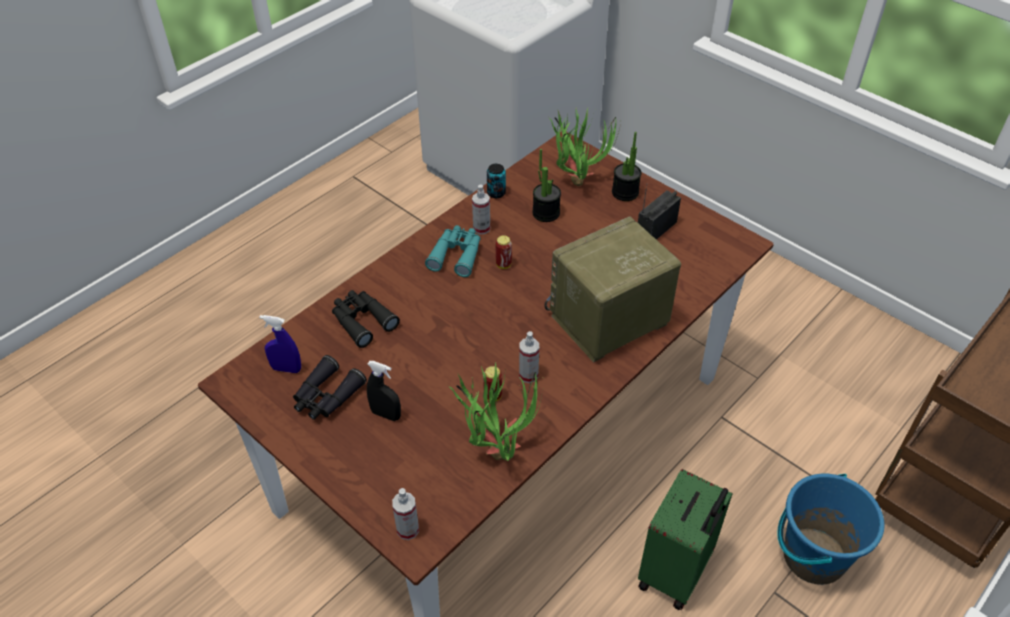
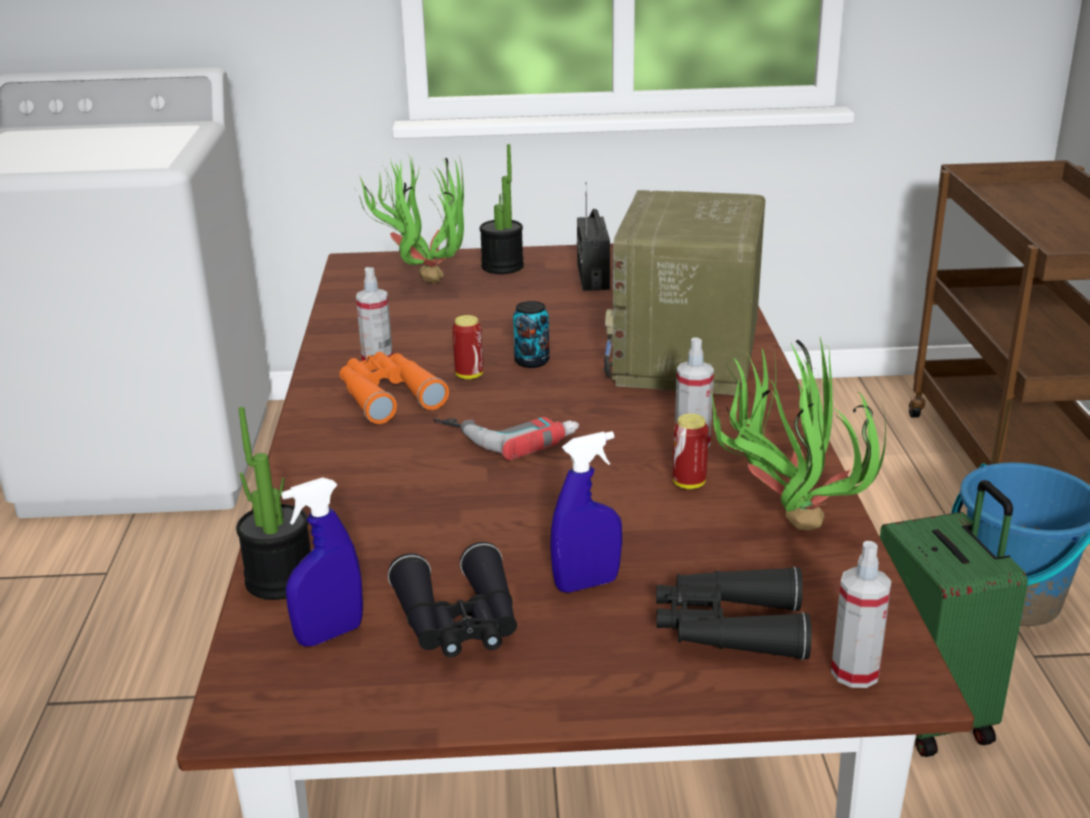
camera: 45 degrees left, 20 degrees down
(362, 321) = (364, 518): black binoculars -> black binoculars (728, 628)
(386, 414) = (587, 584): black spray bottle -> blue spray bottle
(456, 255) = (388, 396): turquoise binoculars -> orange binoculars
(469, 312) = (507, 433): none -> power drill
(496, 193) = (339, 327): can -> can (532, 361)
(546, 213) = (439, 316): potted plant -> potted plant (280, 580)

